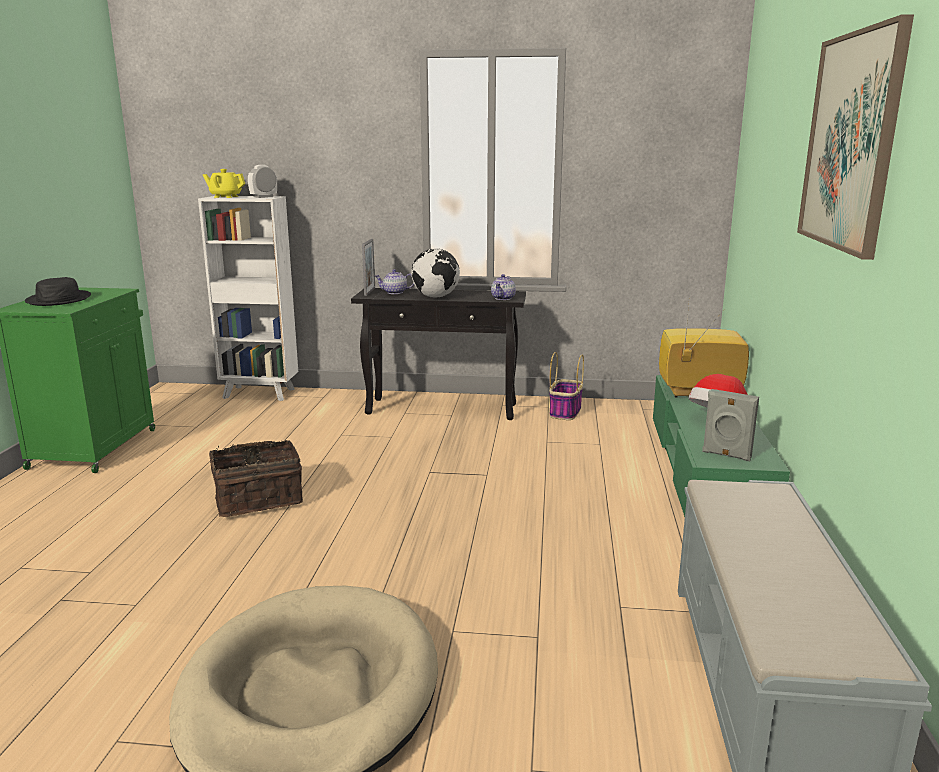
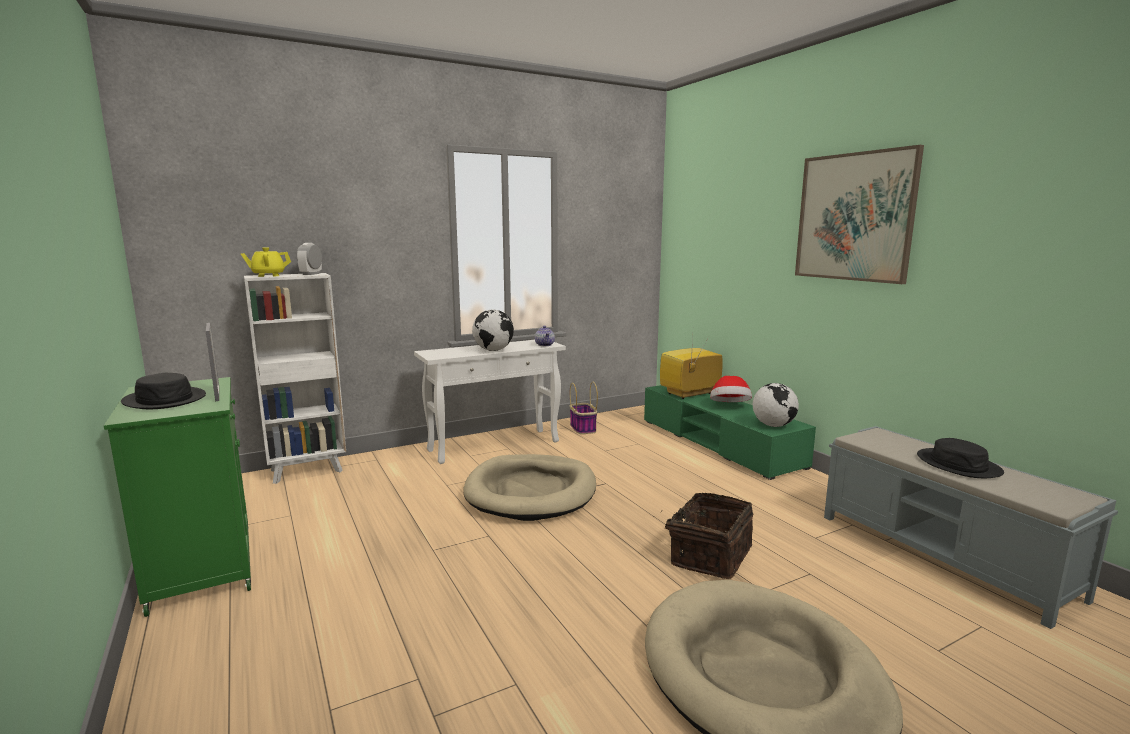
camera: 35 degrees left, 5 degrees down
(258, 499) = (467, 556): basket -> basket (708, 555)
(369, 291) = (428, 353): picture frame -> picture frame (217, 394)
(394, 292) = (451, 351): teapot -> none
(401, 461) = (531, 491): none -> beige dog bed
(443, 409) = (495, 446): black console table -> white console table
(726, 455) = (773, 425): grey speaker -> globe
(779, 558) = (958, 464): none -> black hat

